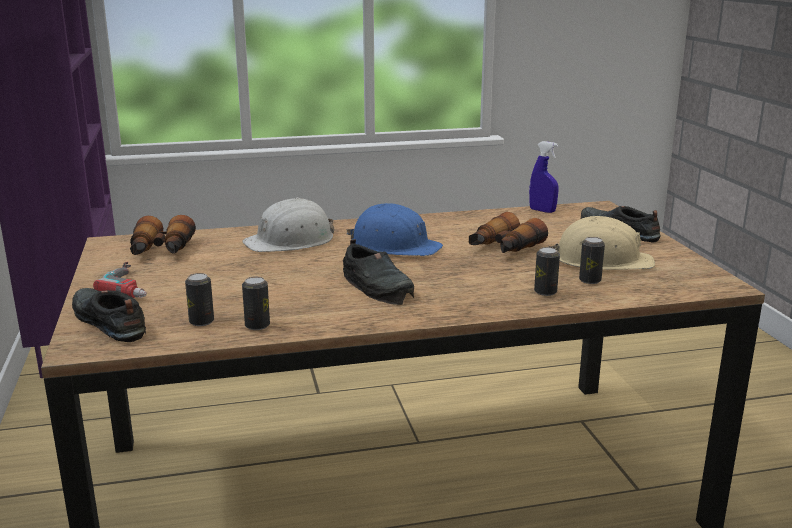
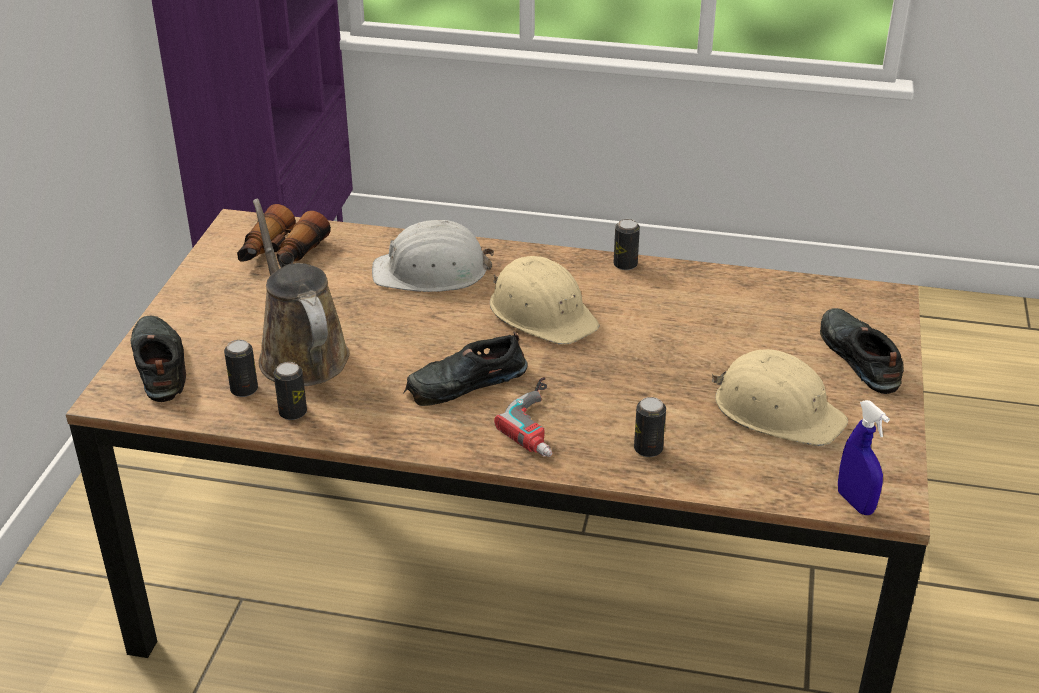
camera: 25 degrees right, 15 degrees up
(135, 285) = (218, 309): power drill -> power drill (544, 423)
(230, 295) = (300, 353): none -> brown watering can
(378, 286) = (464, 383): black shoe -> black shoe turned 75 degrees clockwise
(394, 246) = (542, 313): blue hard hat -> beige hard hat
(504, 248) = (673, 352): binoculars -> none
(542, 211) = (796, 286): blue spray bottle -> blue spray bottle (855, 502)
(590, 280) = (723, 444): can -> can (625, 265)

